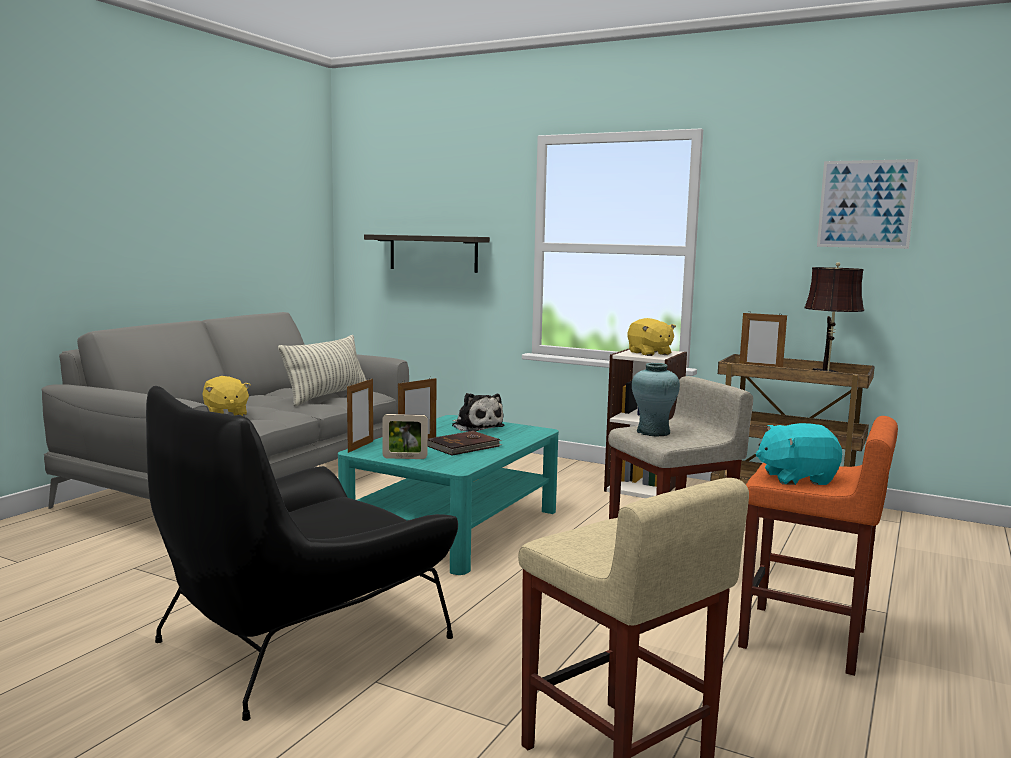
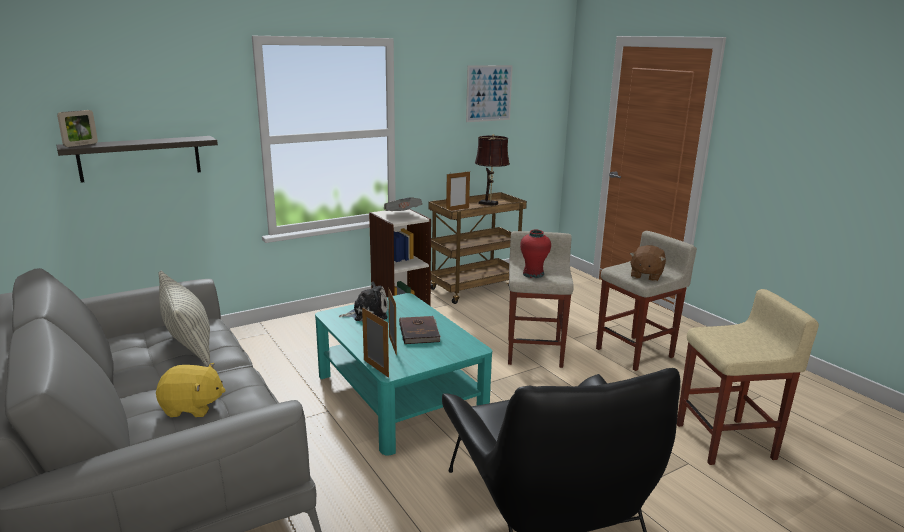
camera: 60 degrees left, 10 degrees up
(405, 458) = (428, 359): picture frame -> picture frame (81, 145)
(649, 353) = (402, 216): yellow plush toy -> newspaper
(653, 432) = (533, 274): turquoise vase -> red vase
(796, 478) = (645, 275): turquoise plush toy -> brown plush toy
(805, 639) = (635, 352): orange stool -> beige stool

